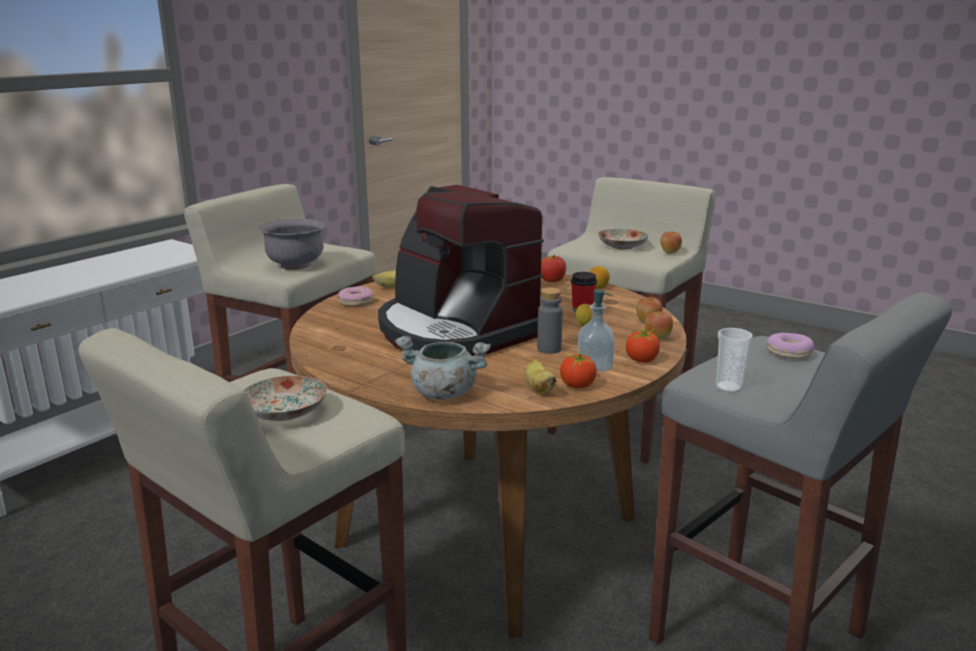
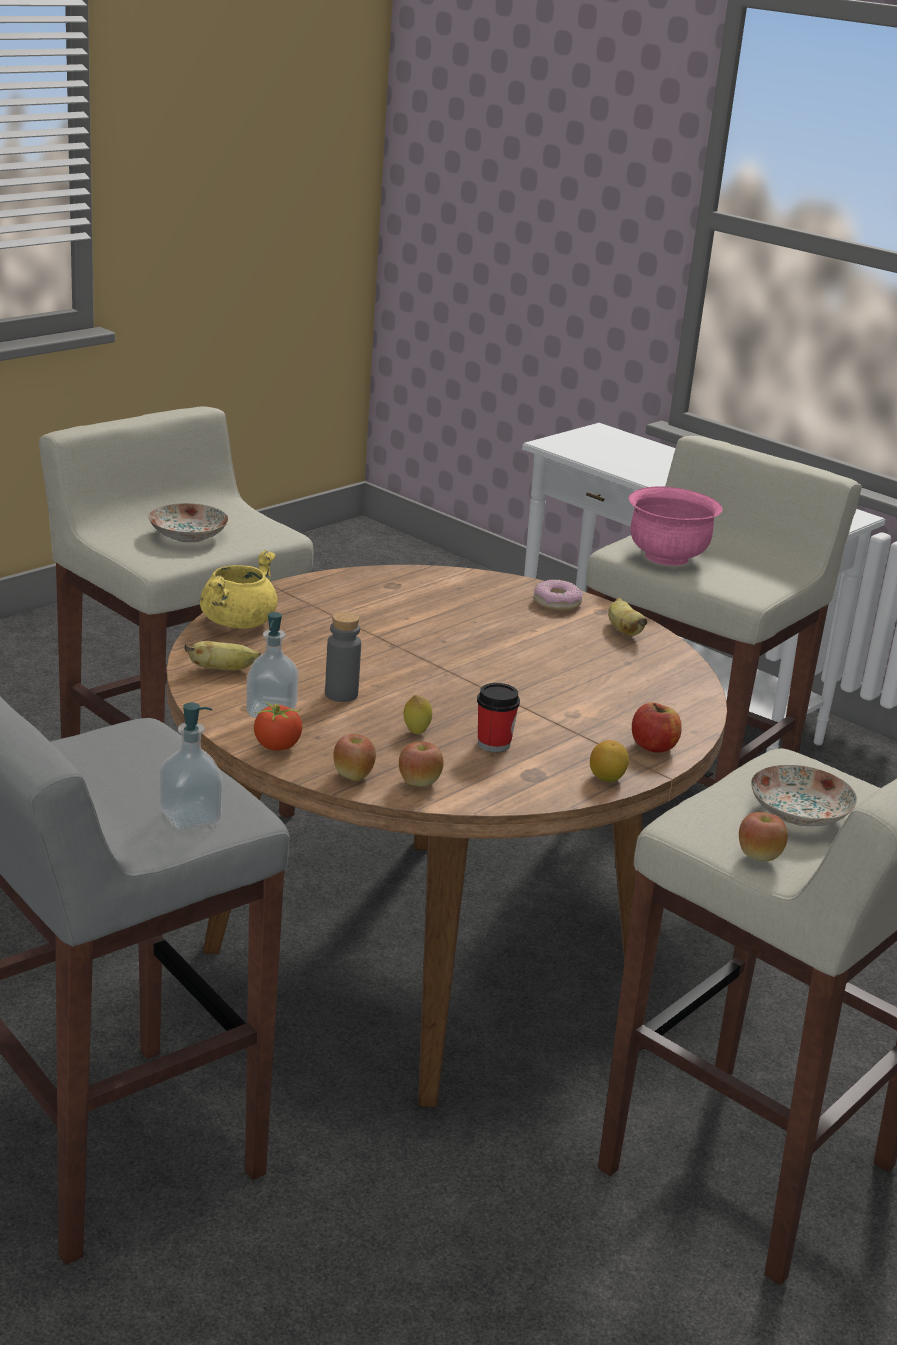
camera: 95 degrees right, 5 degrees up
(295, 265) = (667, 557): grey bowl -> pink bowl
(442, 393) = (238, 622): grey cooking pot -> yellow cooking pot
(455, 331) = (427, 648): coffee machine -> none
(577, 385) = (219, 691): tomato -> none
(728, 387) = (109, 742): cup -> none
(789, 353) = (190, 817): donut -> soap dispenser

